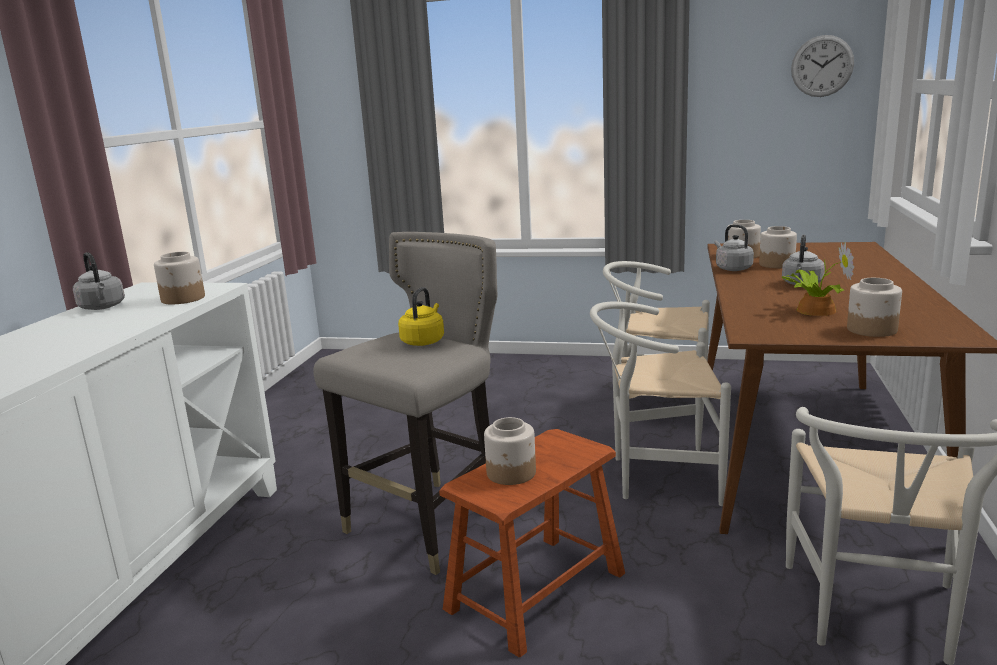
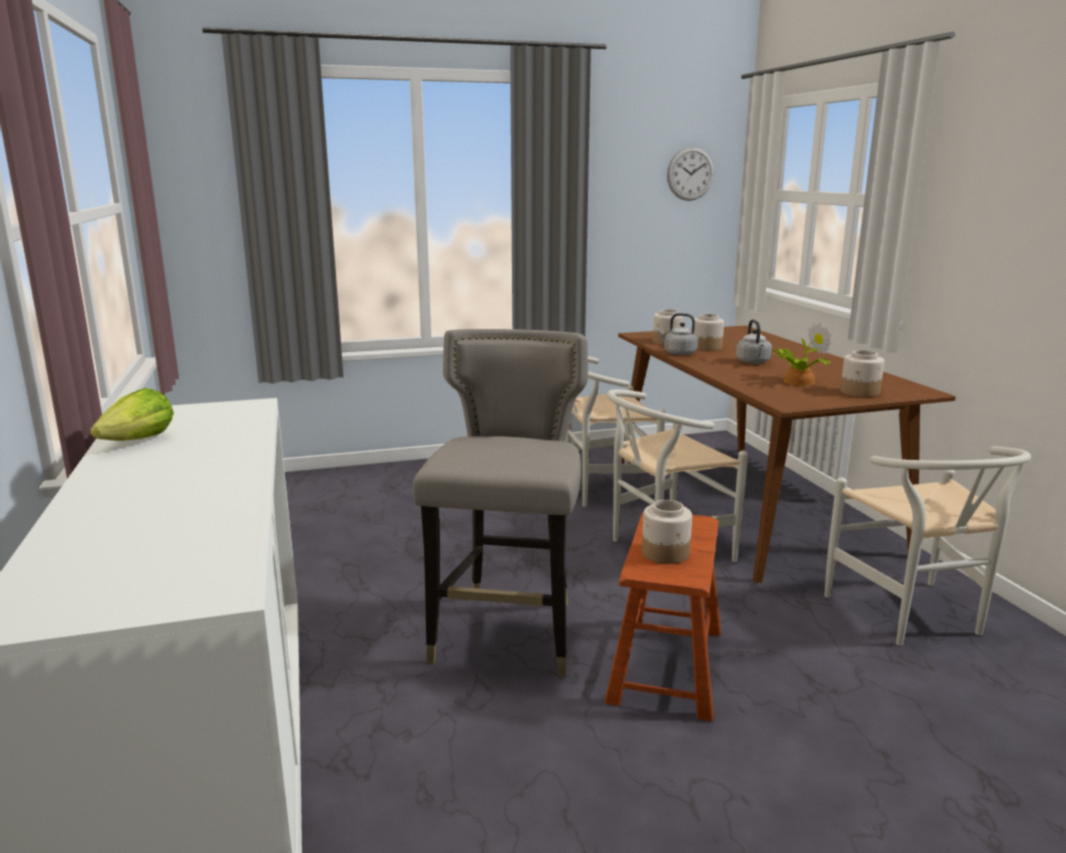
camera: 30 degrees left, 0 degrees up
(102, 307) = (139, 441): grey kettle -> lettuce
(184, 298) = (236, 421): jar -> none
(423, 341) = (512, 441): yellow kettle -> none

